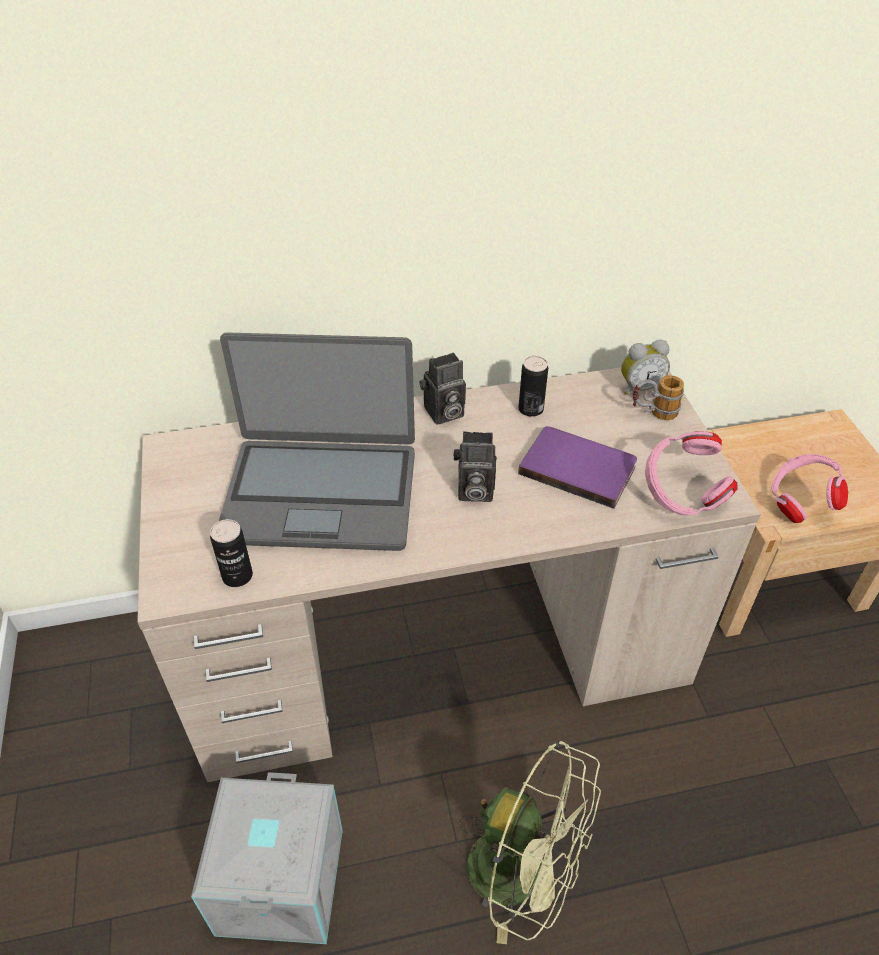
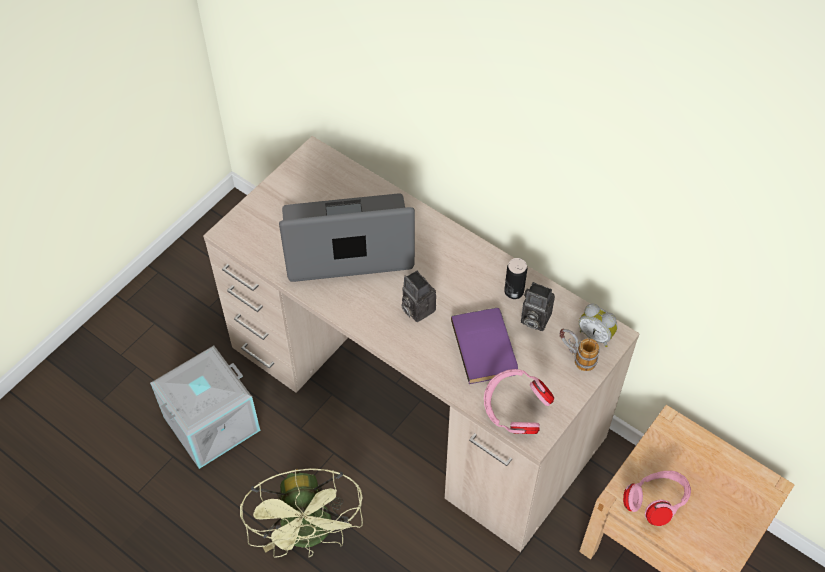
camera: 50 degrees right, 10 degrees up
(237, 576) = (262, 251): can -> none
(321, 493) = (347, 242): laptop -> laptop turned 120 degrees clockwise
(443, 414) = (464, 252): camera -> camera (533, 319)

